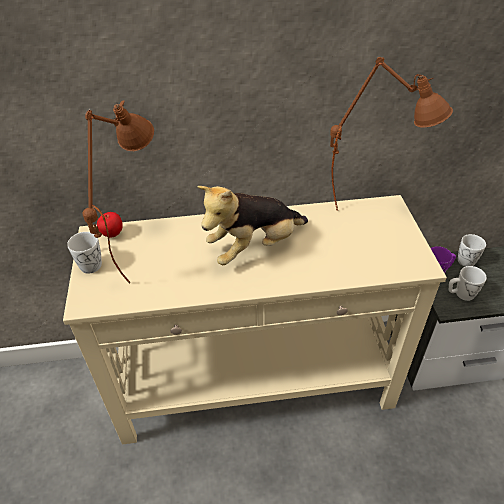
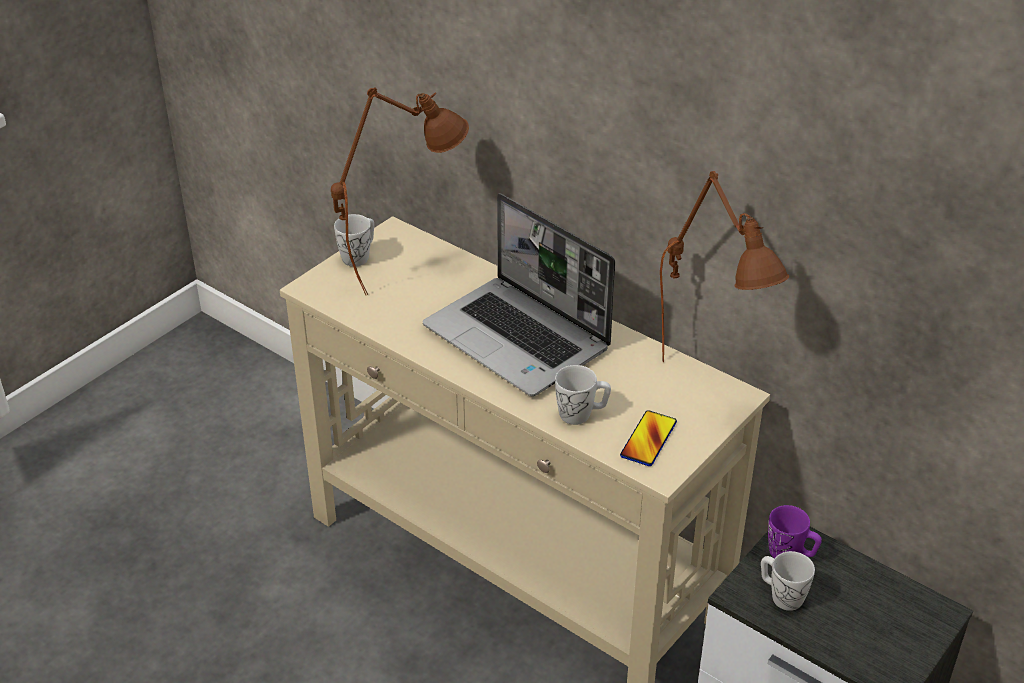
camera: 45 degrees right, 5 degrees down
(112, 234) = (409, 242): apple -> none
(254, 247) = (519, 339): plush toy -> laptop
(393, 254) = (648, 439): none -> phone
(467, 259) = (861, 571): white mug -> white mug (581, 414)

